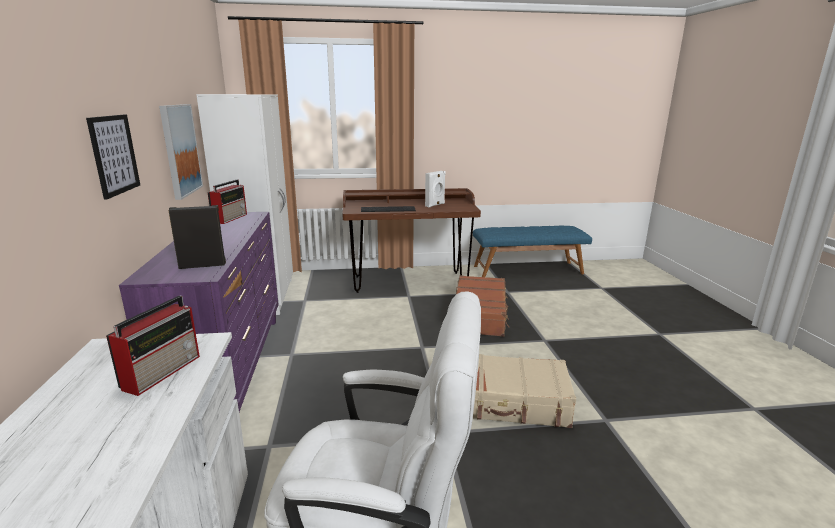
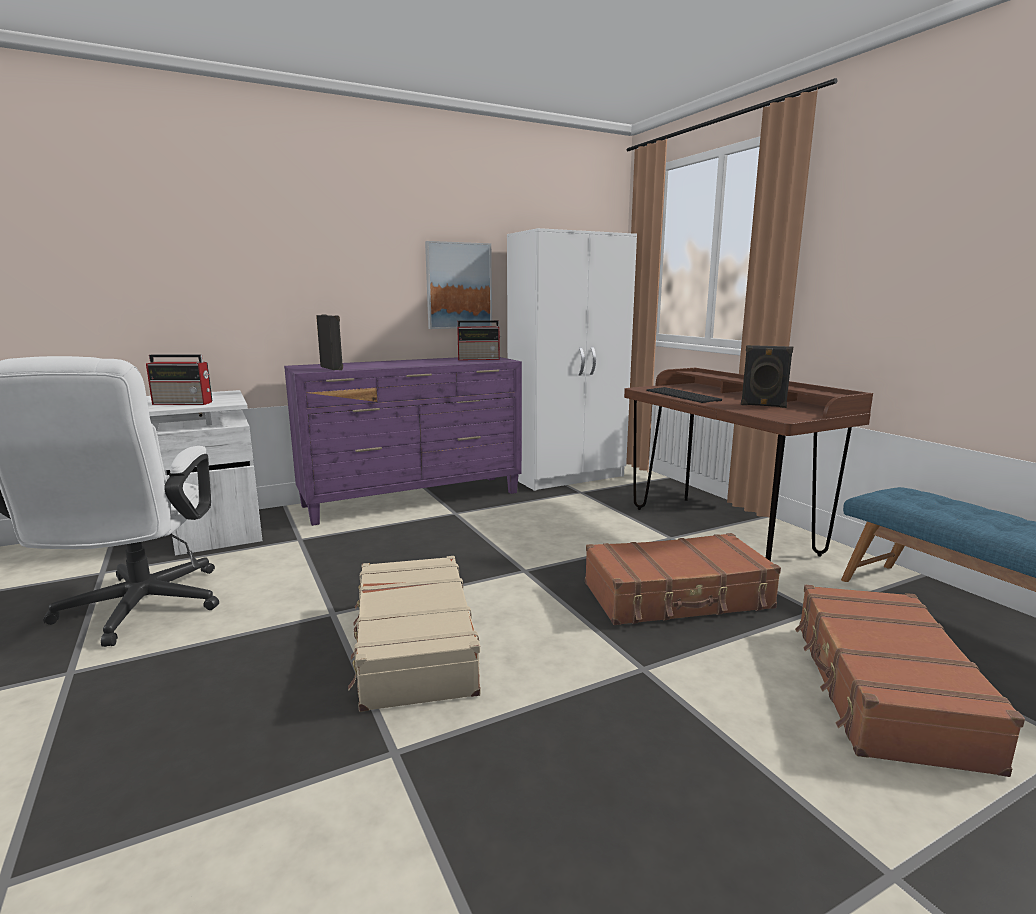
camera: 70 degrees right, 5 degrees down
(114, 155) = (326, 272): picture -> none
(435, 205) = (763, 405): white speaker -> black speaker
(568, 301) = (883, 690): none -> brown suitcase

